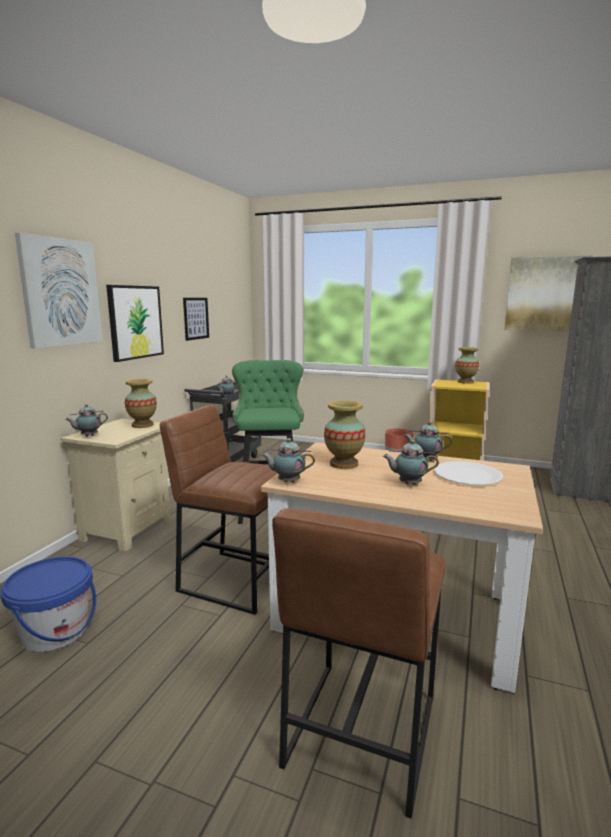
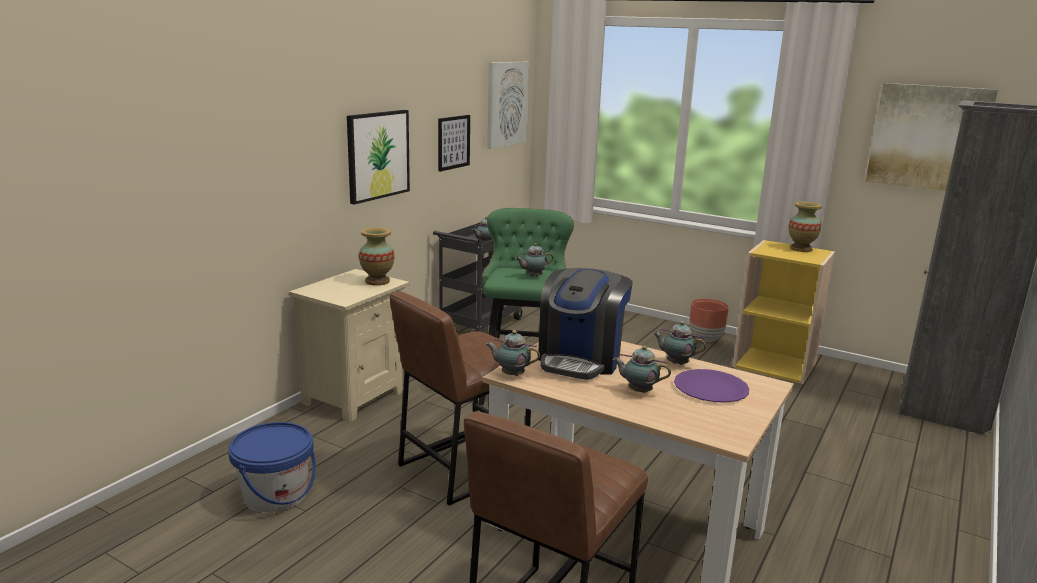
camera: 10 degrees right, 5 degrees up
(61, 292) = (297, 131): picture -> picture (506, 104)
(88, 436) = (317, 292): teapot -> teapot (533, 276)
(234, 580) = (461, 468): brown chair -> brown chair turned 75 degrees counterclockwise
(344, 464) = (581, 359): vase -> coffee machine
(467, 475) = (710, 388): white plate -> purple plate

